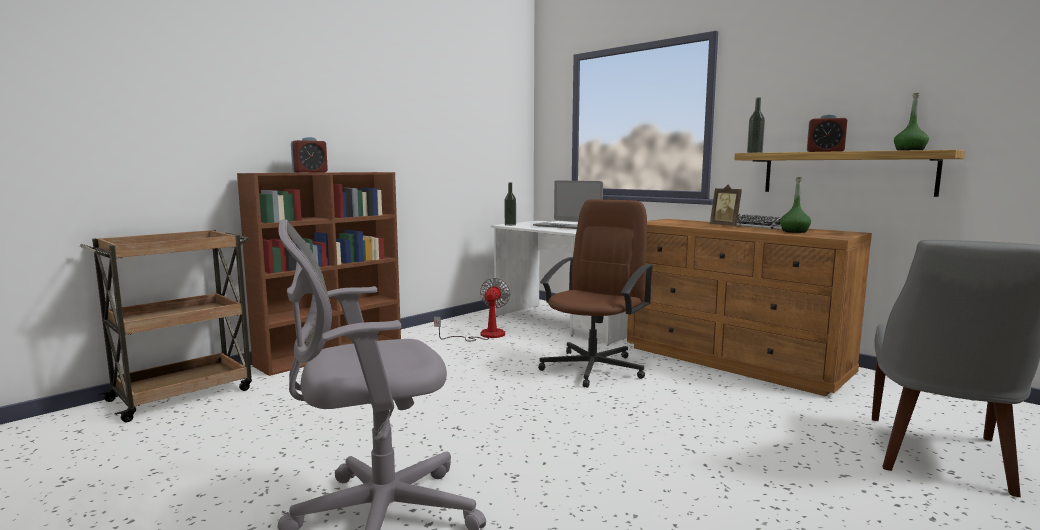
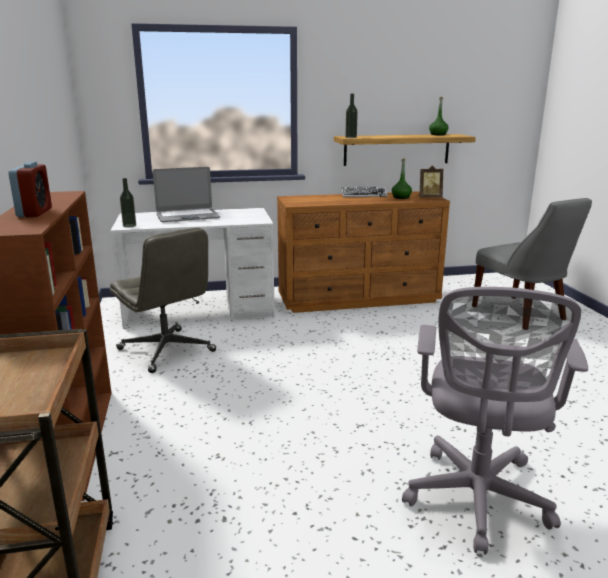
camera: 55 degrees left, 10 degrees up
(483, 335) = (167, 350): fan -> grey office chair
(593, 368) = (311, 339): brown office chair -> none
(726, 226) = (351, 199): picture frame -> picture frame (429, 198)
(825, 151) = (395, 136): alarm clock -> none

